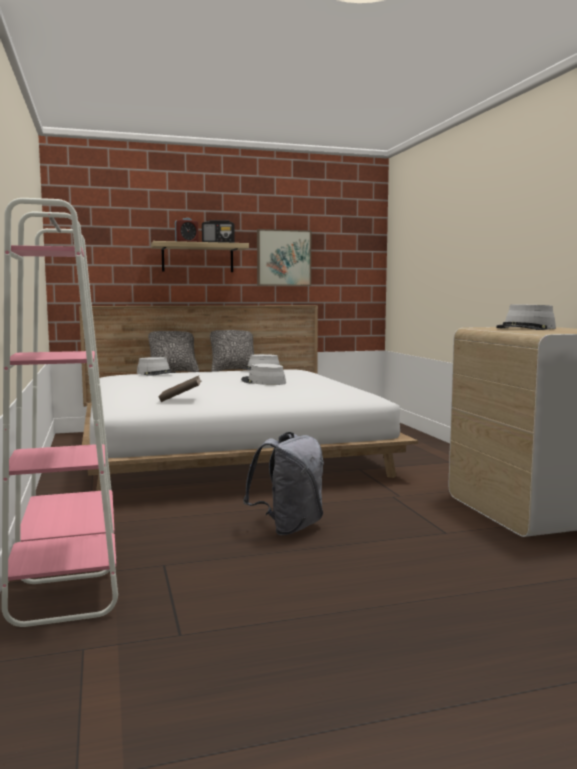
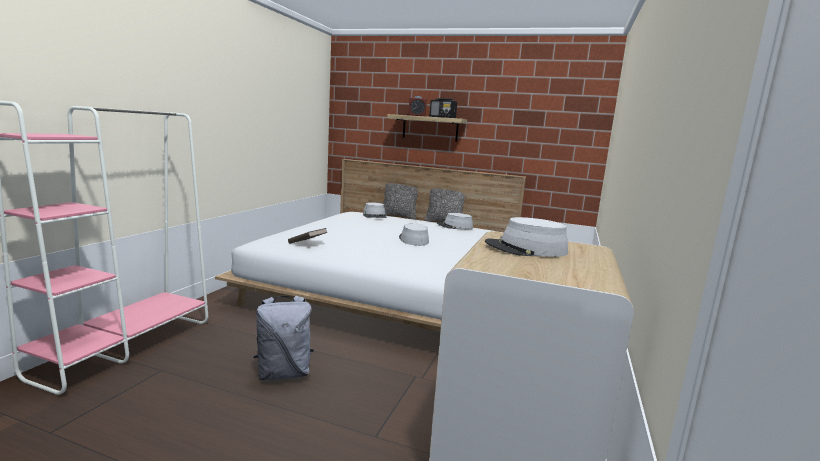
camera: 35 degrees right, 5 degrees up
(283, 258) = (502, 132): picture -> none

